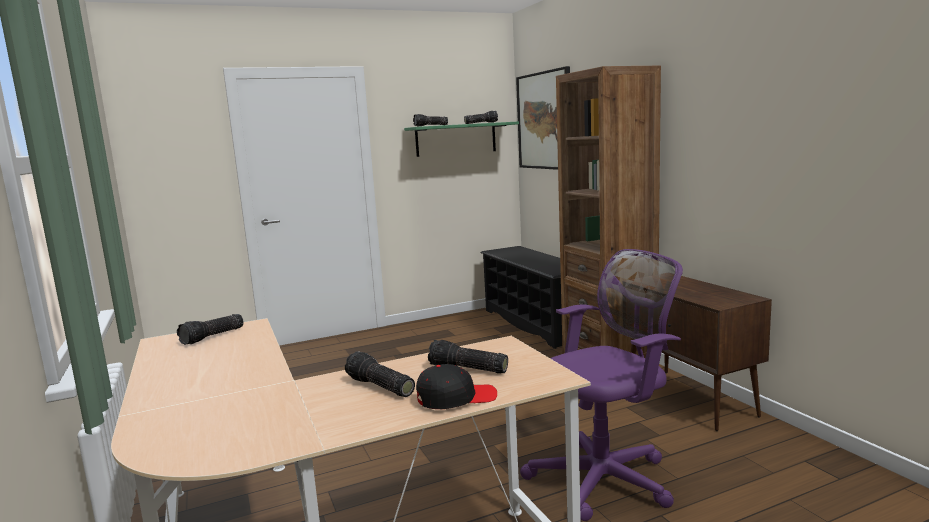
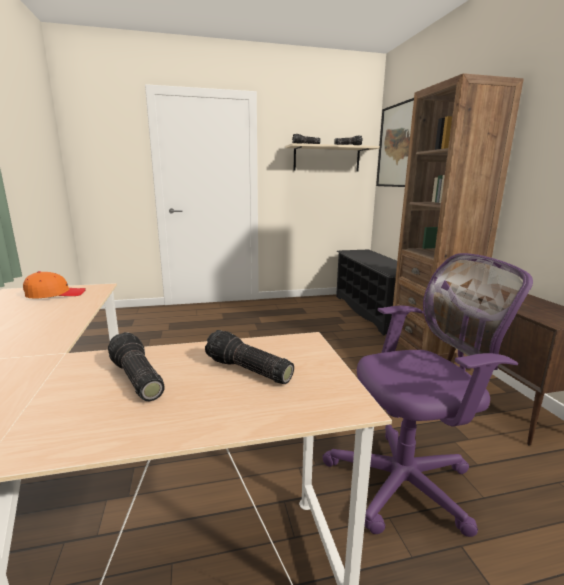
camera: 10 degrees right, 5 degrees up
(213, 337) = (55, 294): flashlight -> orange cap
(456, 139) = (326, 159): green shelf -> beige shelf
(456, 398) = (206, 415): black cap -> none

